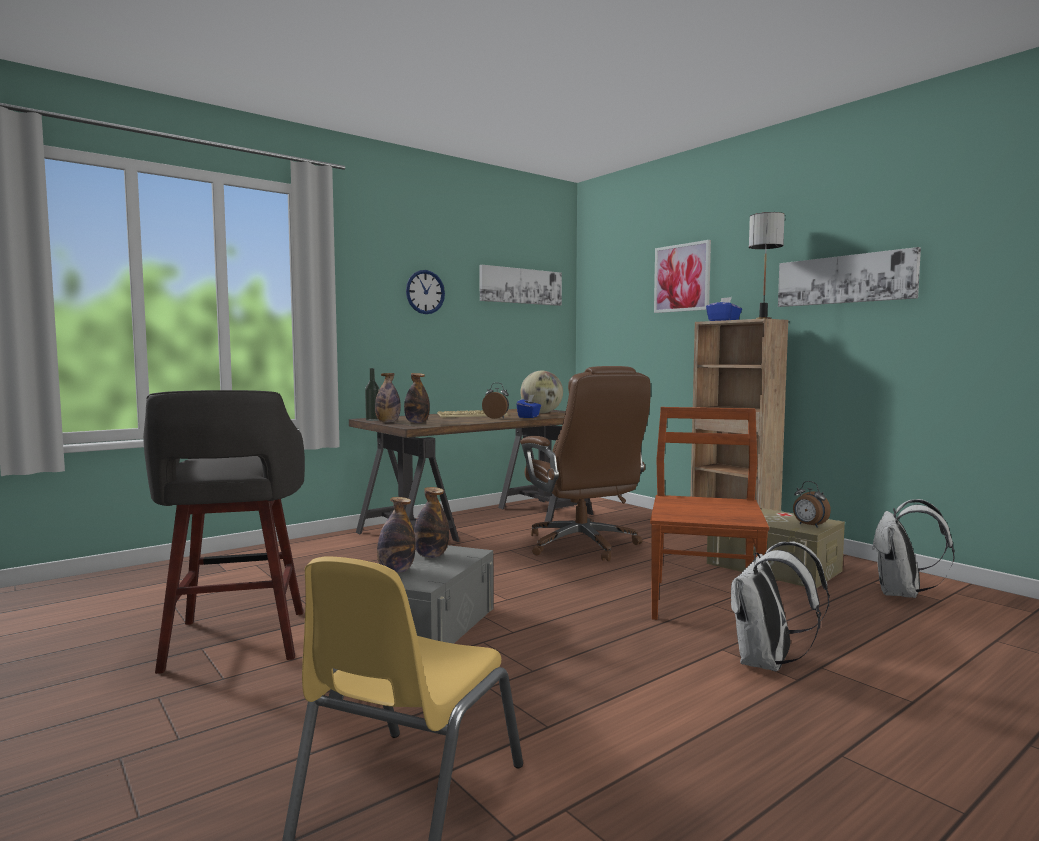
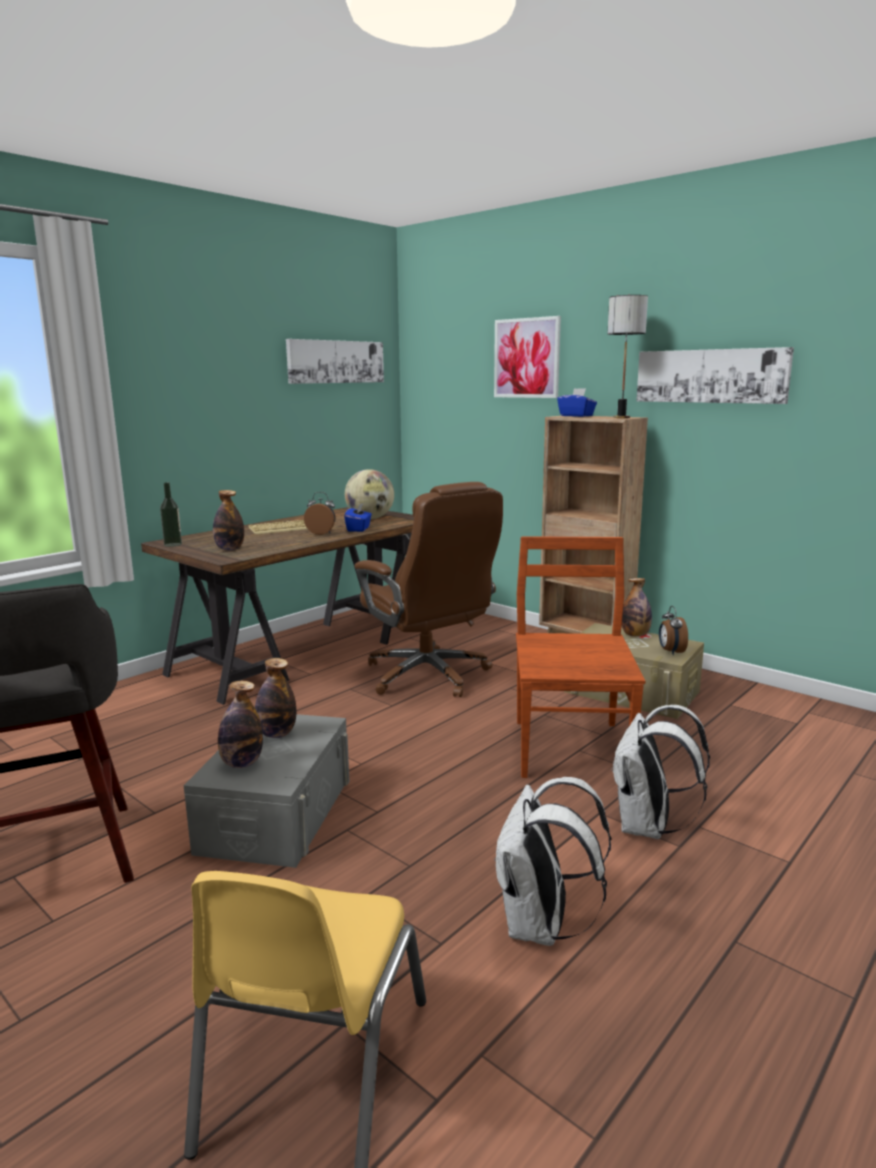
camera: 10 degrees left, 10 degrees up
(388, 422) = (193, 549): bottle -> bottle (635, 635)
(425, 292) = (222, 378): wall clock -> none
(809, 525) = (670, 652): alarm clock -> alarm clock turned 45 degrees clockwise
(902, 594) = (760, 718): white backpack -> white backpack (541, 926)

